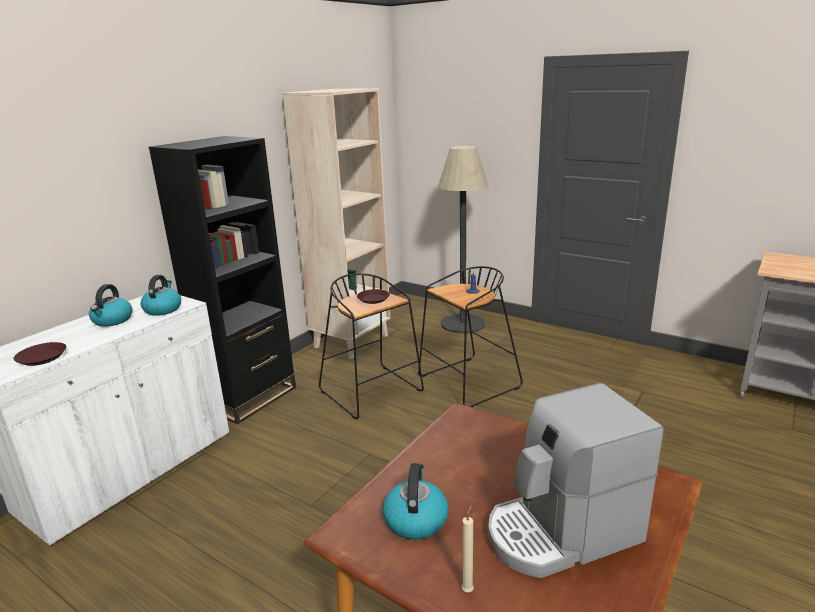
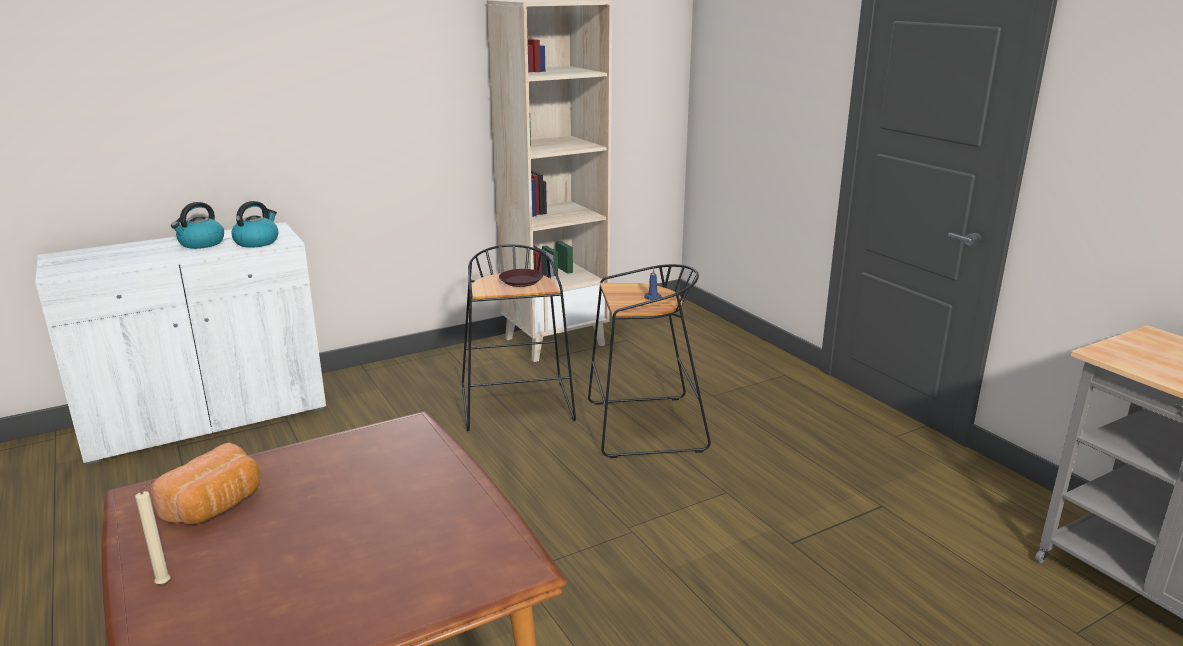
camera: 25 degrees right, 0 degrees up
(42, 358) = (102, 265): brown plate -> none
(249, 397) = (383, 376): black bookcase -> none
(415, 519) = (216, 506): kettle -> bread
(463, 324) = (717, 352): floor lamp -> none
(562, 532) = (326, 570): coffee machine -> none

